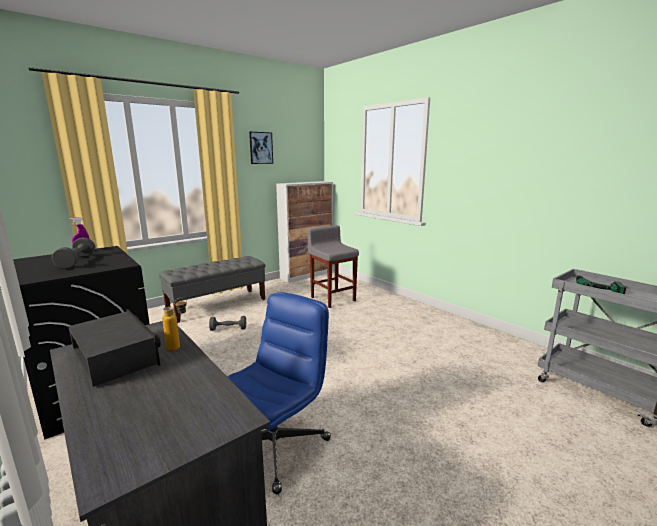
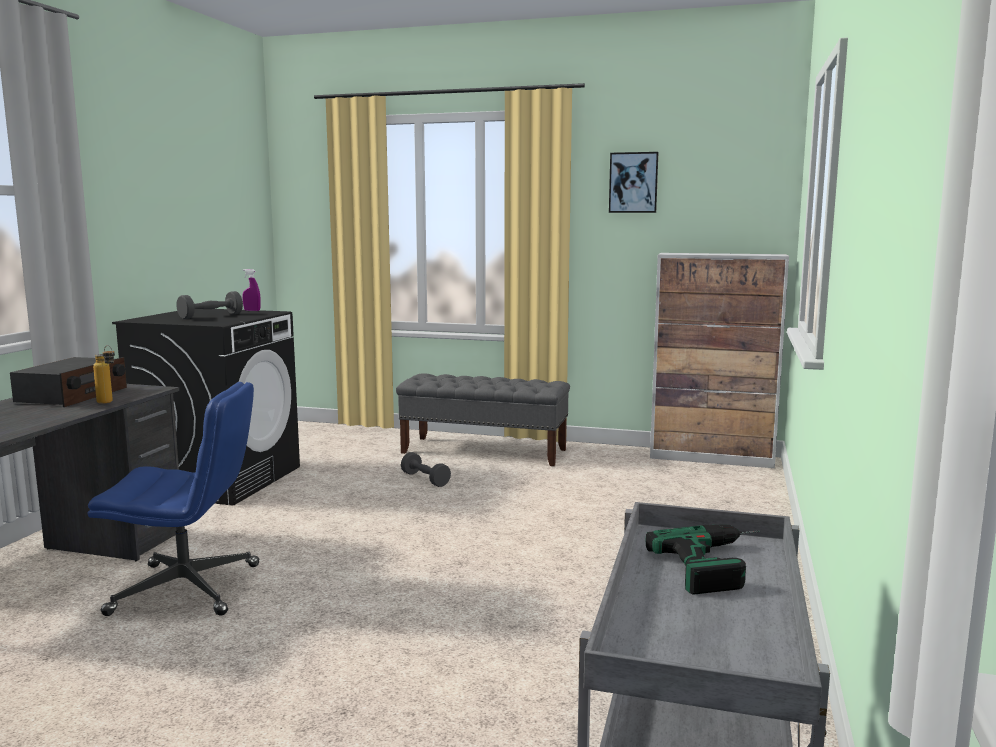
camera: 55 degrees right, 5 degrees down
(332, 299) = (650, 502): grey stool -> none

